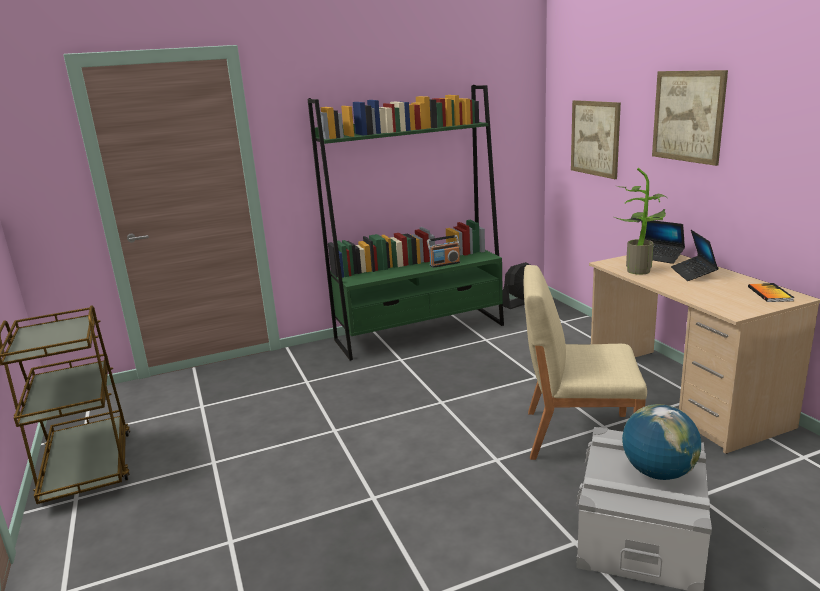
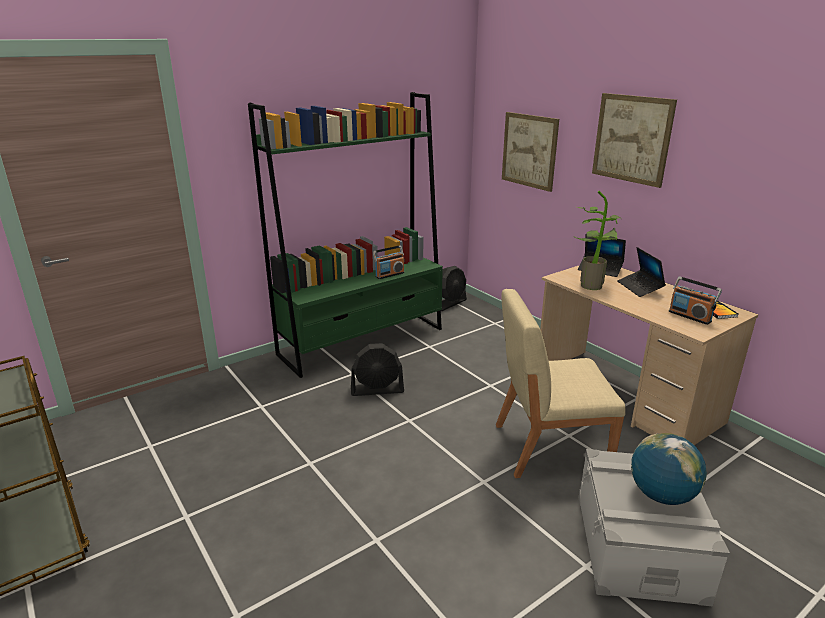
camera: 15 degrees left, 5 degrees up
(419, 374) = (377, 389): none -> black fan
(735, 299) = (690, 316): none -> radio

